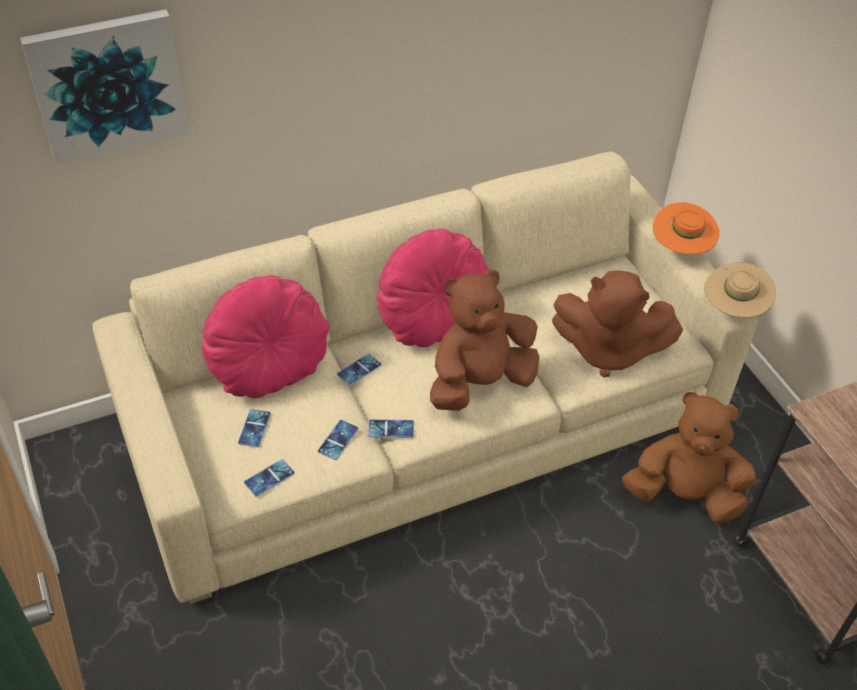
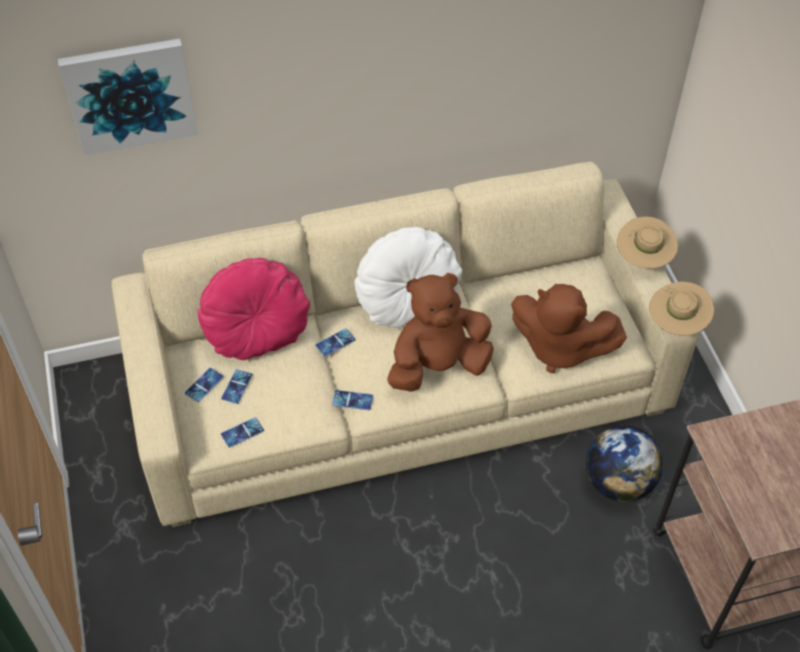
camera: 10 degrees right, 5 degrees up
(338, 440) = (305, 405): phone -> phone (204, 385)
(433, 326) = (407, 308): pink pillow -> white pillow
(681, 248) = (643, 258): orange hat -> beige hat
(684, 495) = (618, 482): brown plush toy -> globe

